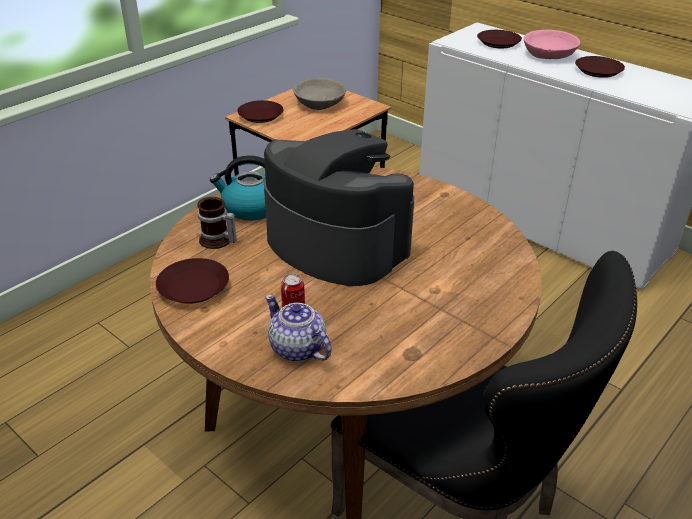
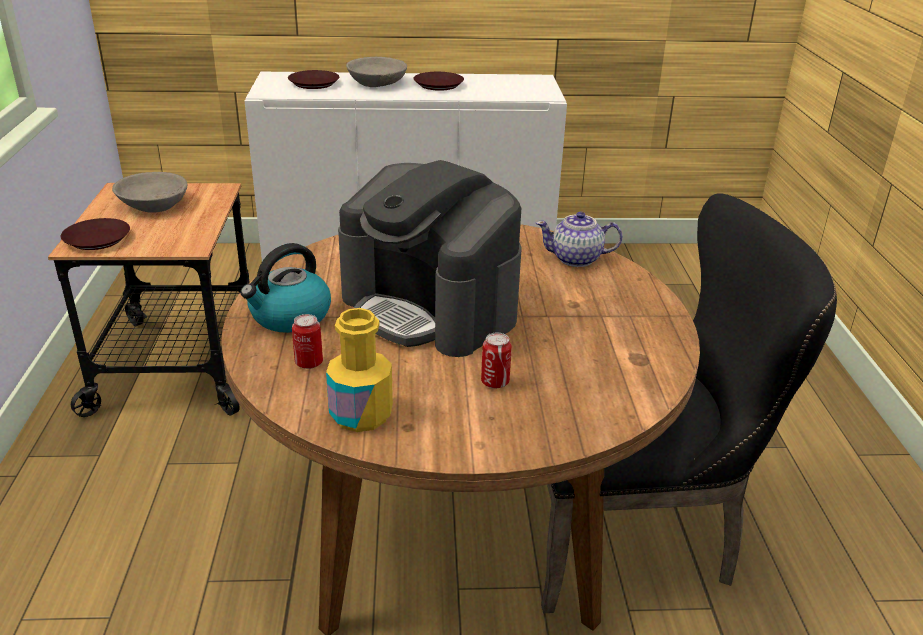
camera: 45 degrees left, 5 degrees down
(194, 287) = (361, 415): brown plate -> yellow bottle
(217, 241) = (309, 363): mug -> can
(297, 349) = (551, 408): teapot -> teapot (576, 259)
(335, 243) = (430, 308): coffee machine -> coffee machine turned 135 degrees counterclockwise
(549, 55) = (377, 83): pink bowl -> grey bowl

